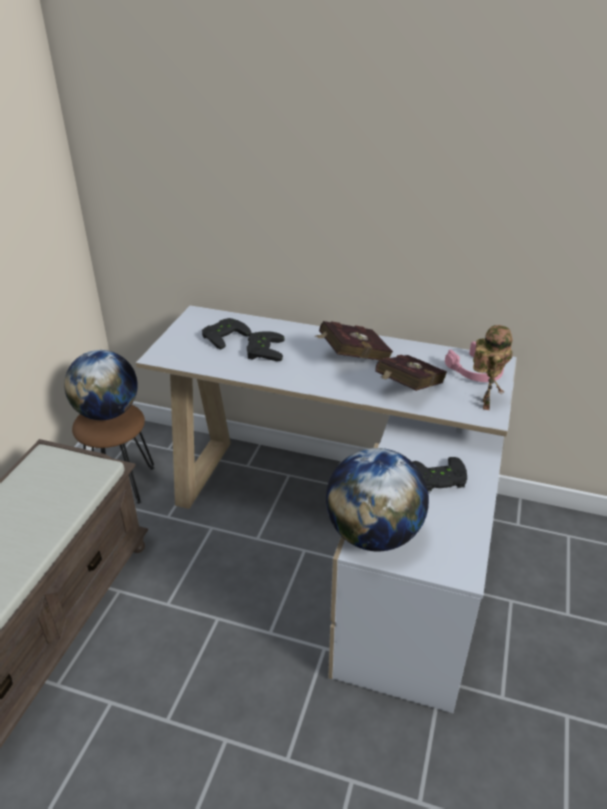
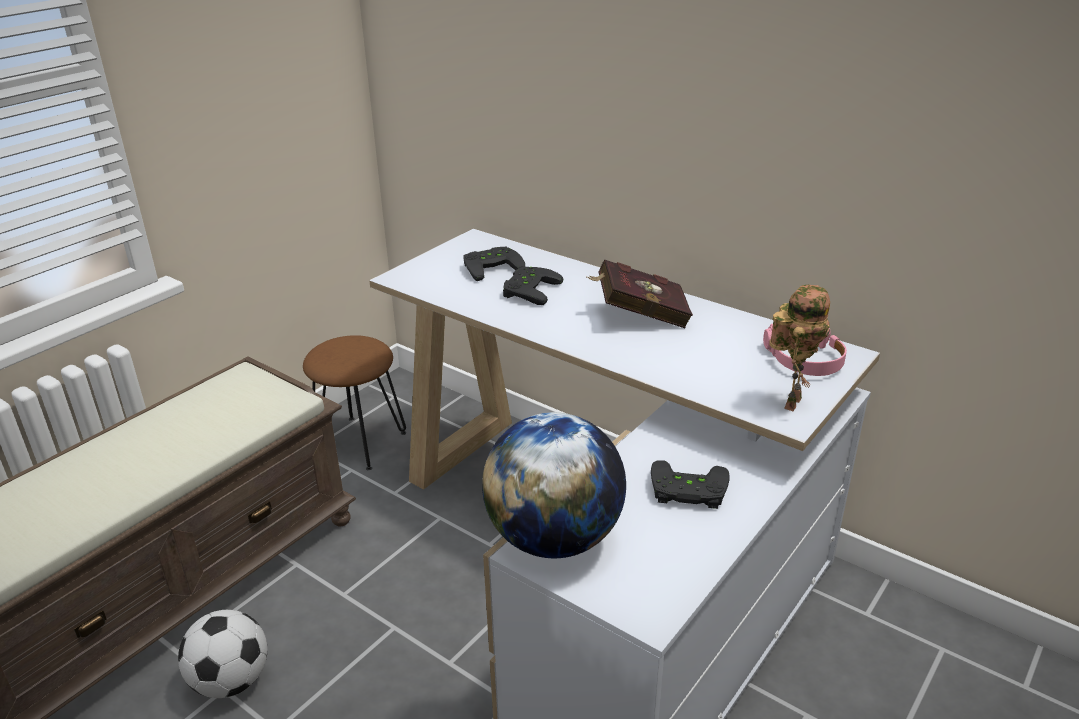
camera: 20 degrees right, 5 degrees down
(107, 413) = (349, 347): globe -> none
(113, 694) = (231, 681): none -> football
(407, 389) = (689, 365): red book -> none

